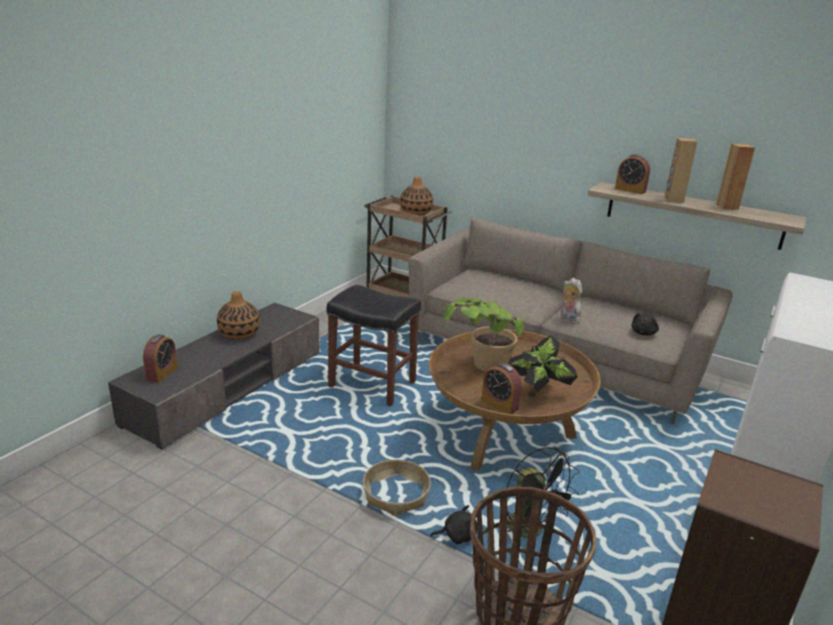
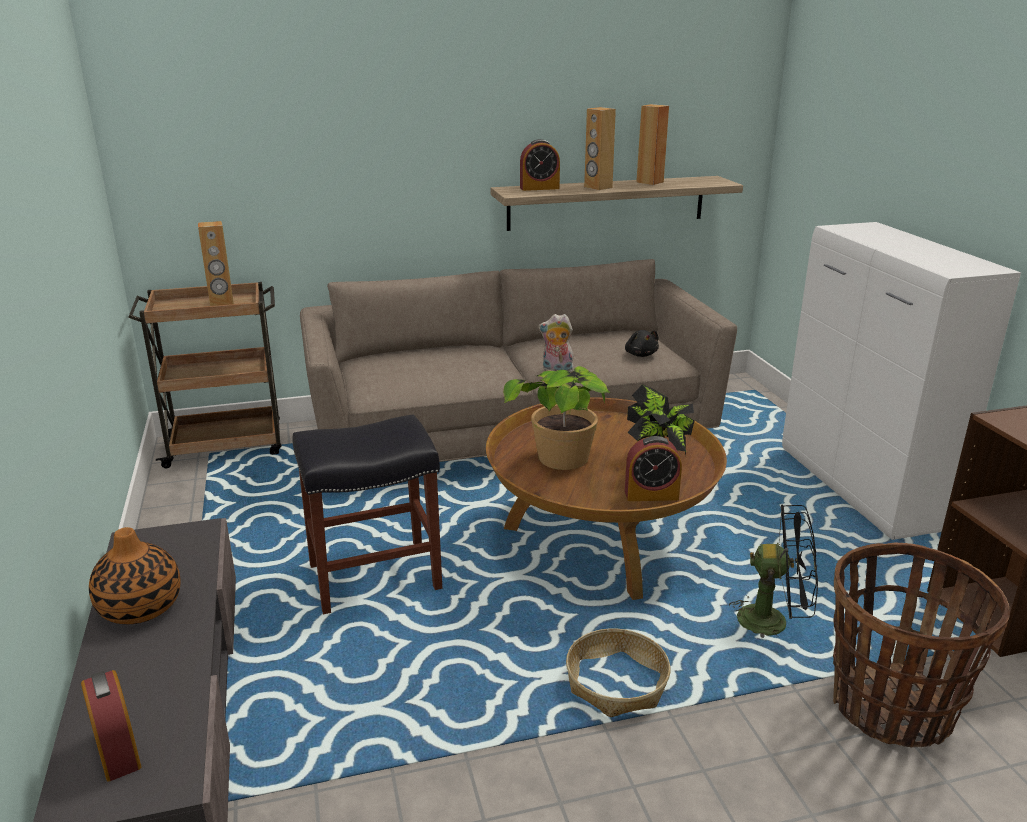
camera: 45 degrees left, 0 degrees up
(416, 213) = (222, 303): vase -> brown speaker
(457, 535) = (733, 678): black plush toy -> none

